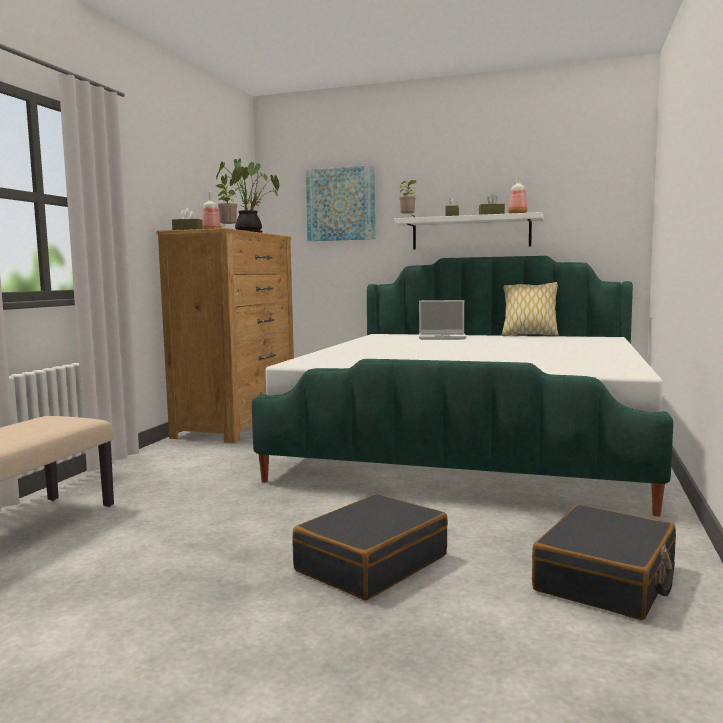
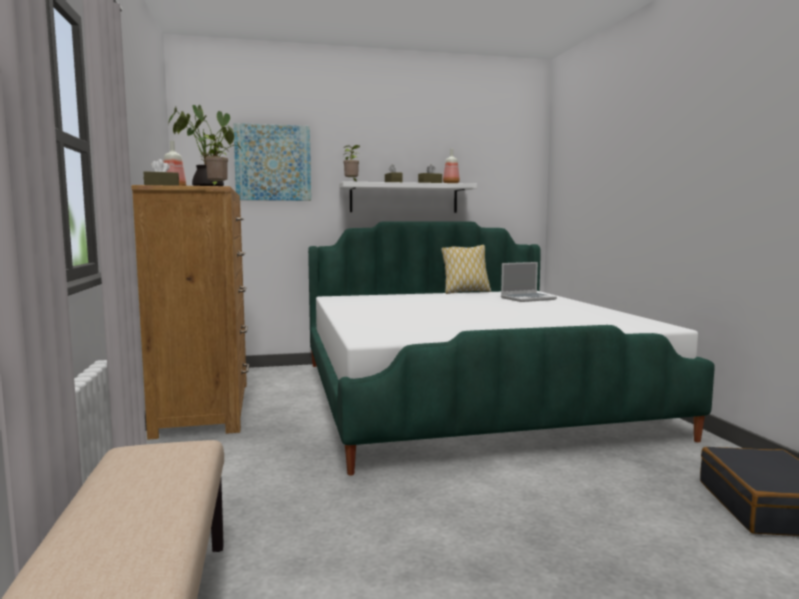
camera: 30 degrees left, 0 degrees up
(371, 563) = (601, 544): black suitcase -> none
(442, 338) = (402, 298): laptop -> laptop (528, 298)

